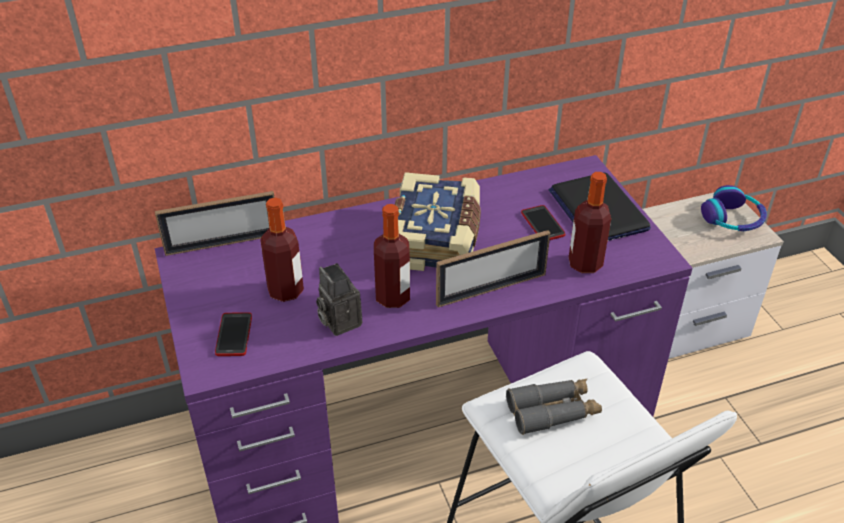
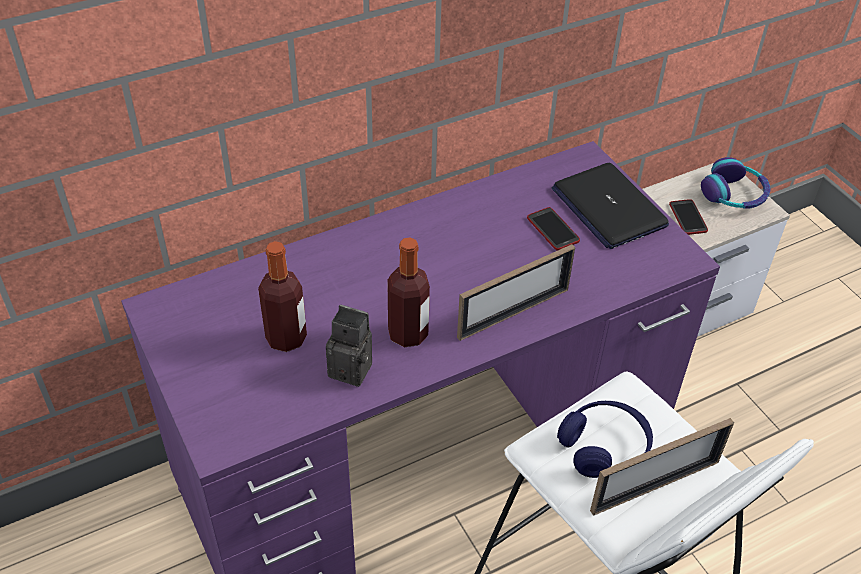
camera: 10 degrees left, 5 degrees up
(222, 244) = (200, 287): picture frame -> picture frame (655, 486)
(234, 335) = (239, 398): phone -> phone (688, 218)
(338, 321) = (353, 368): camera -> camera turned 150 degrees clockwise
(436, 239) = (441, 258): book -> none
(553, 411) = (604, 447): grey binoculars -> blue headphones
(585, 264) = (607, 272): bottle -> none

